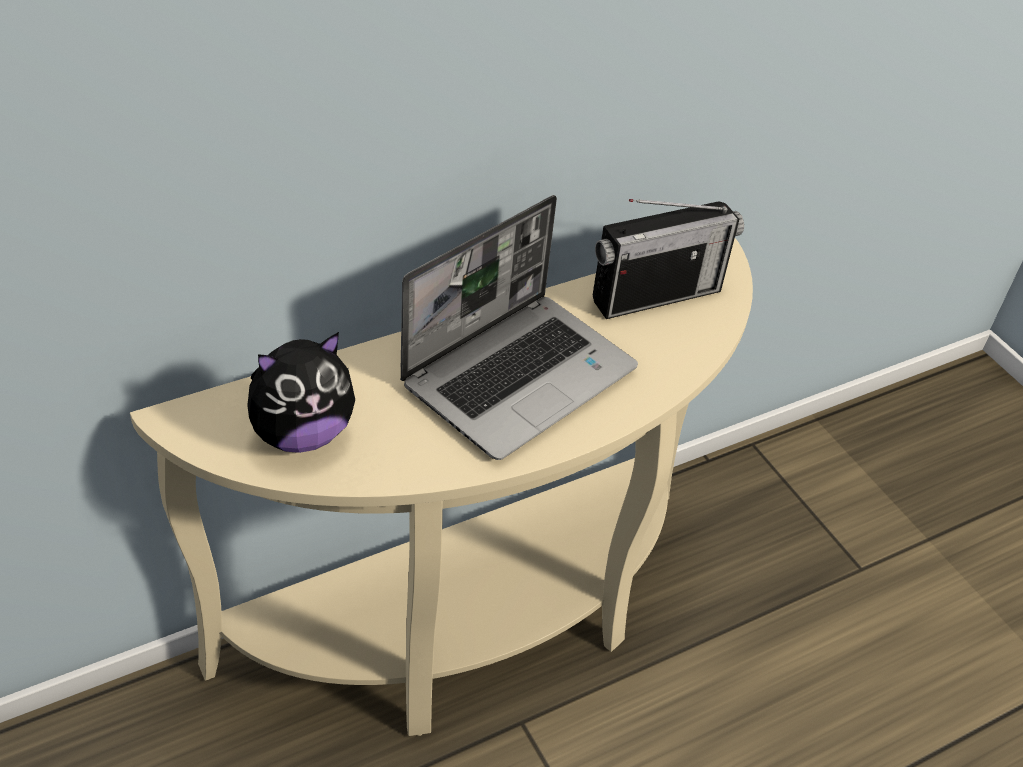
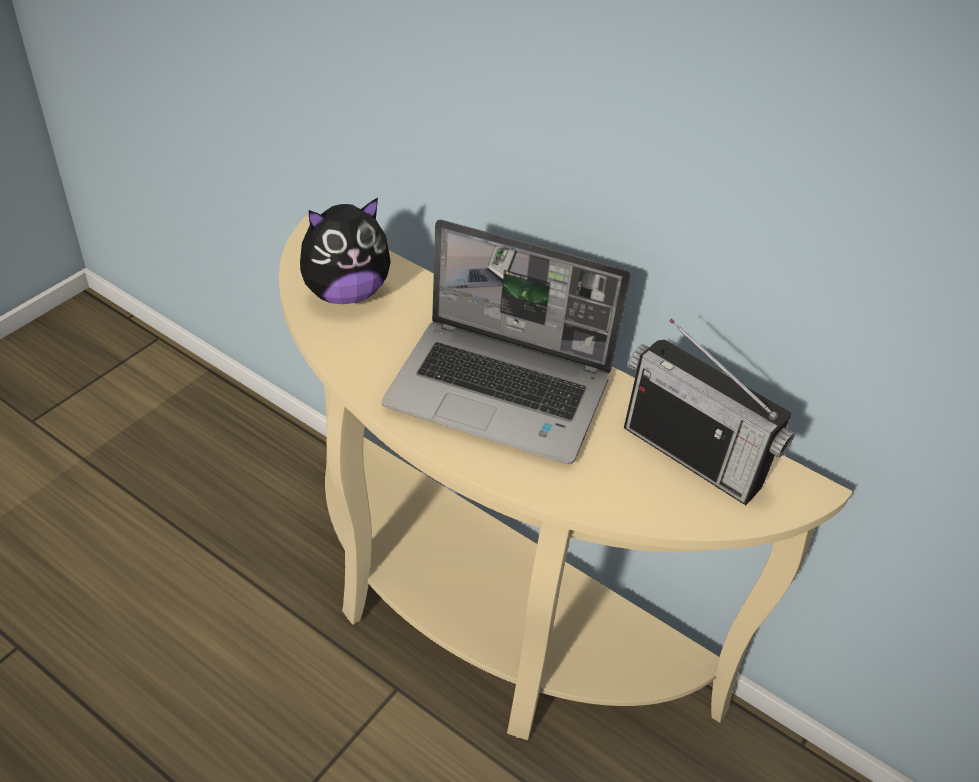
camera: 65 degrees right, 0 degrees up
(301, 433) = (345, 293): plush toy -> plush toy turned 60 degrees counterclockwise

